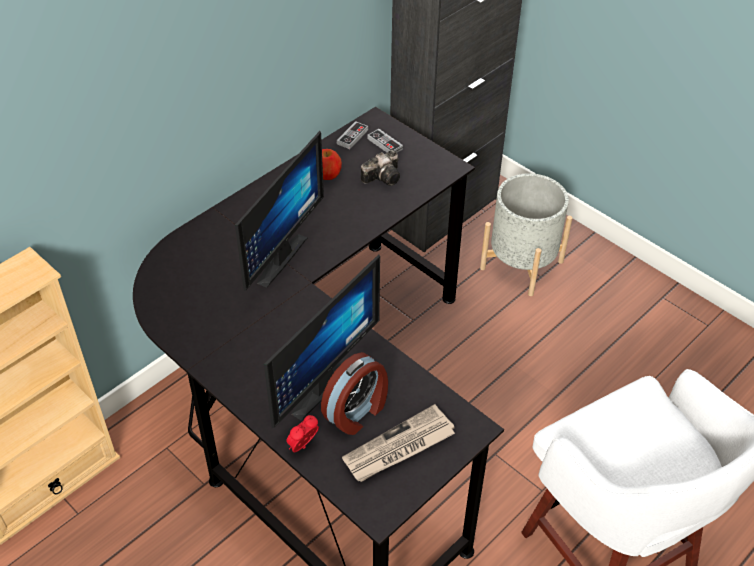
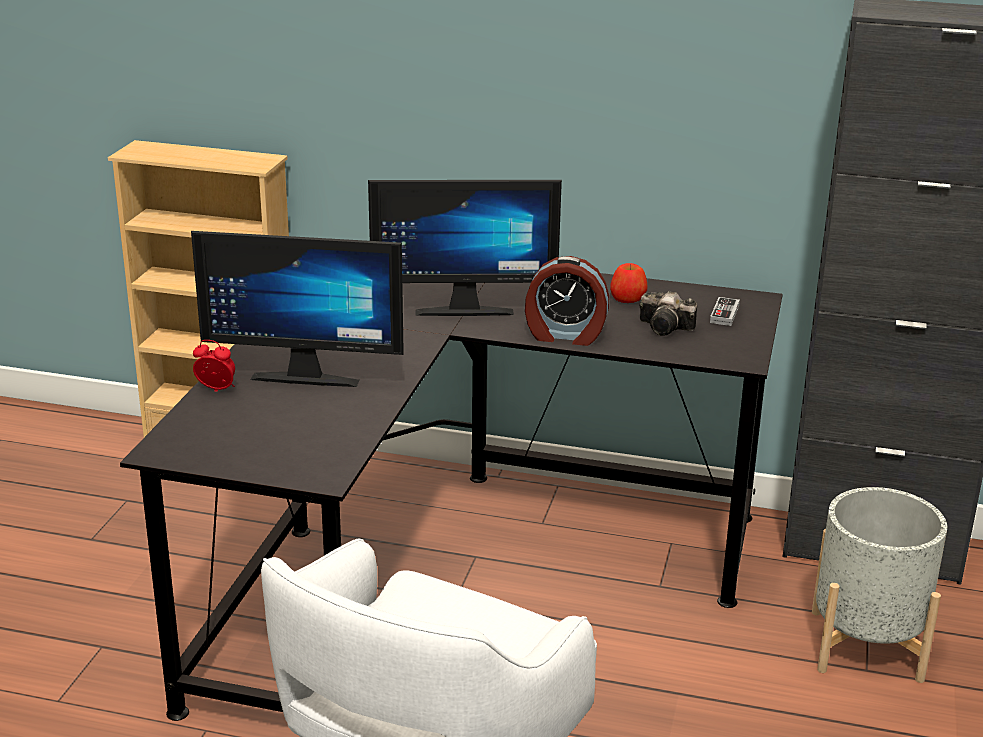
camera: 60 degrees right, 20 degrees down
(352, 137) = (708, 295): game controller -> none
(357, 412) = (288, 405): alarm clock -> alarm clock (565, 335)
(399, 447) = (258, 440): newspaper -> none

